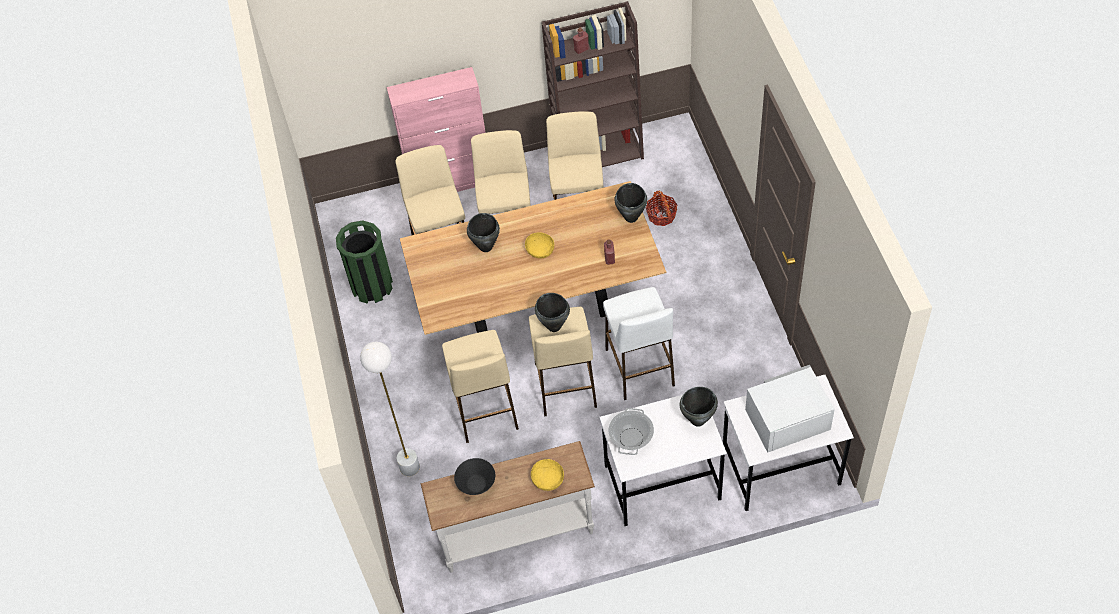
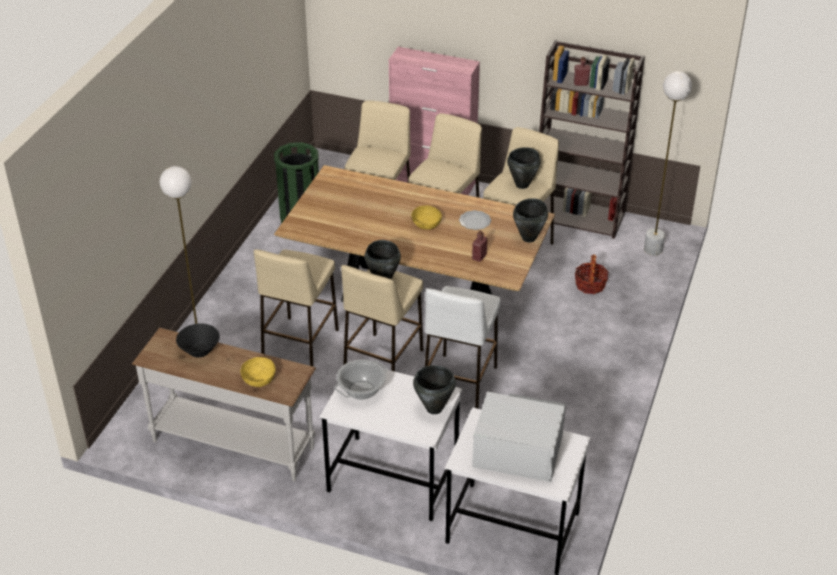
camera: 30 degrees right, 15 degrees down
(485, 247) = (384, 201): black cooking pot -> black cooking pot (522, 185)
(575, 225) = (474, 221): none -> plate
(681, 152) = (653, 249): none -> white floor lamp

